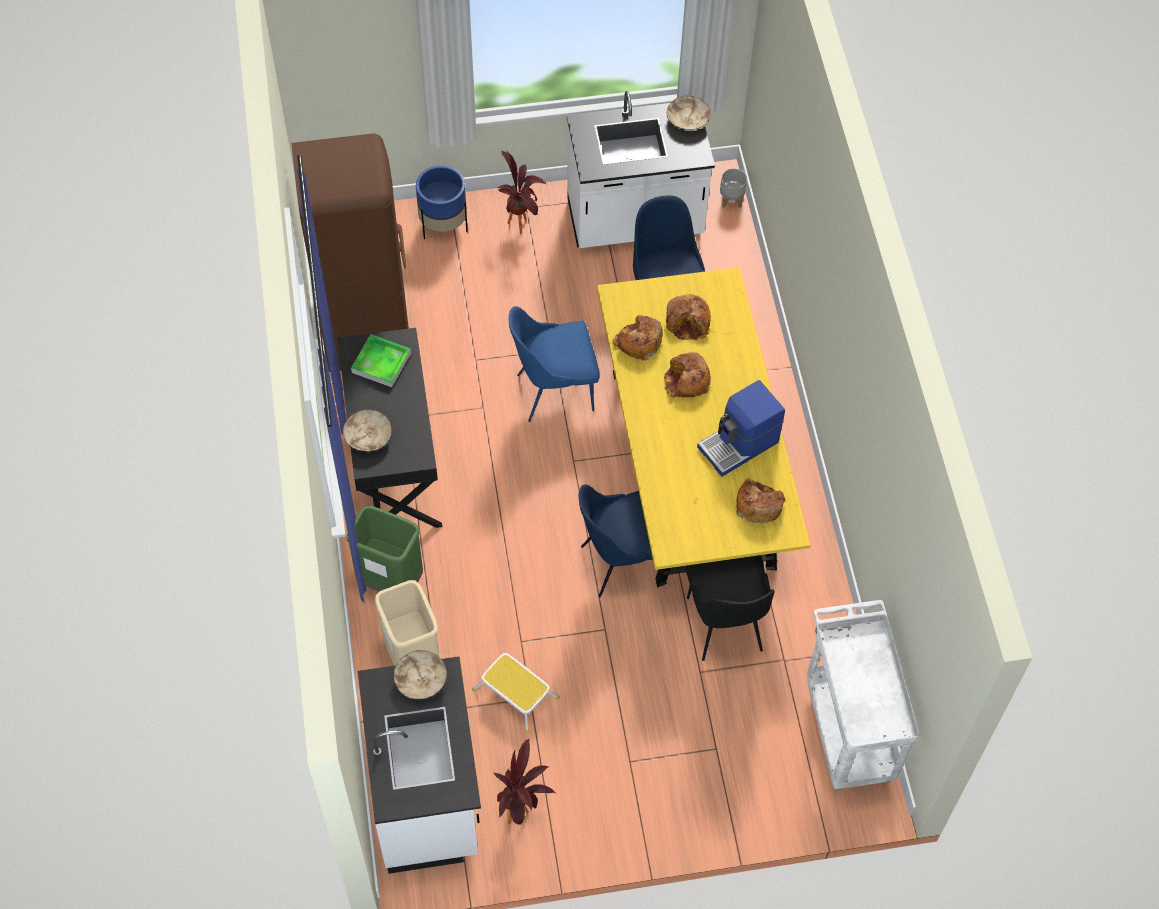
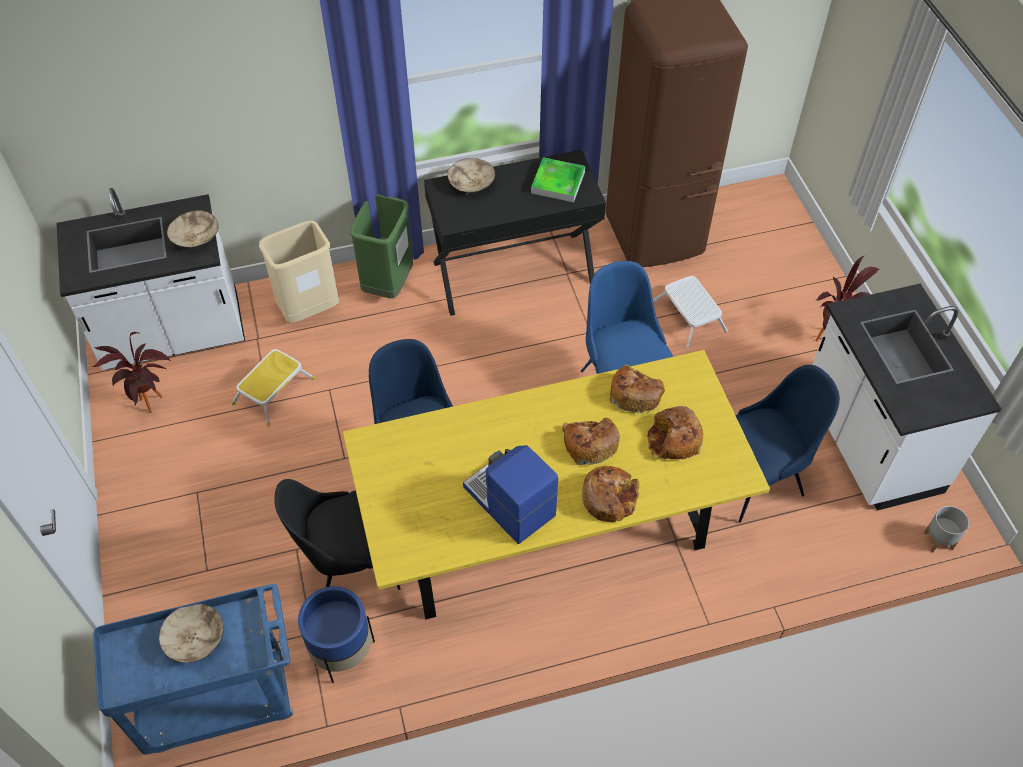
camera: 85 degrees right, 5 degrees down
(443, 225) = (804, 277): blue planter -> blue planter (342, 651)
(476, 324) = (689, 316): none -> white step ladder
(688, 120) = (963, 400): beige bowl -> beige bowl (195, 638)
(758, 504) = (429, 527): bread -> bread (609, 498)
(846, 727) = (226, 705): white cart -> blue cart

